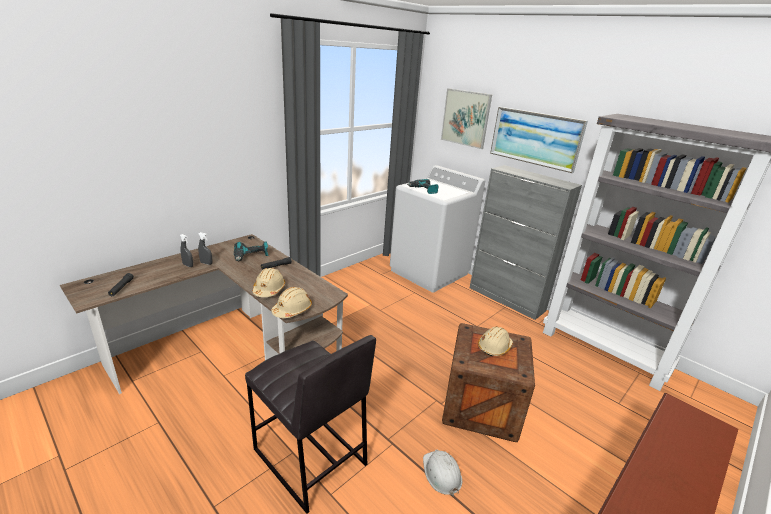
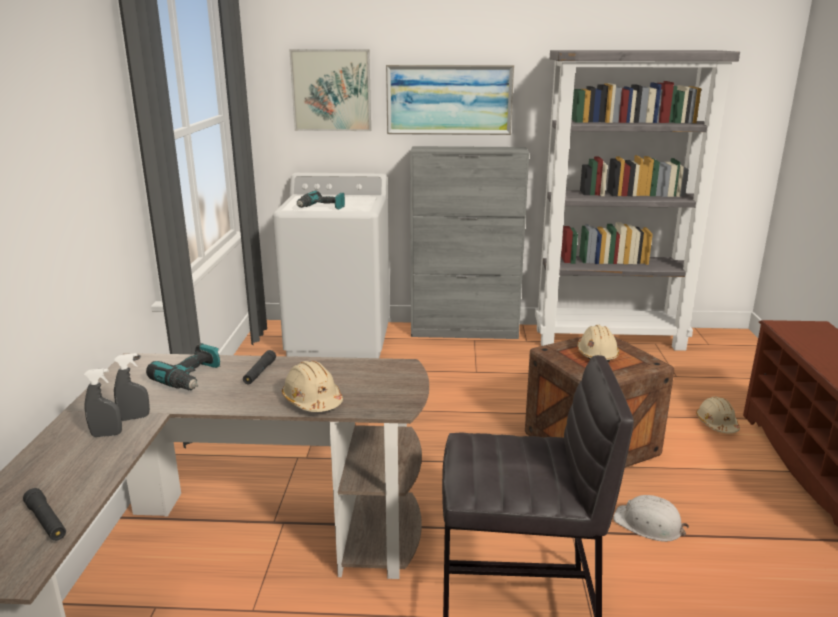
camera: 40 degrees left, 5 degrees down
(292, 310) = (393, 405): beige hard hat -> beige hard hat (716, 424)

